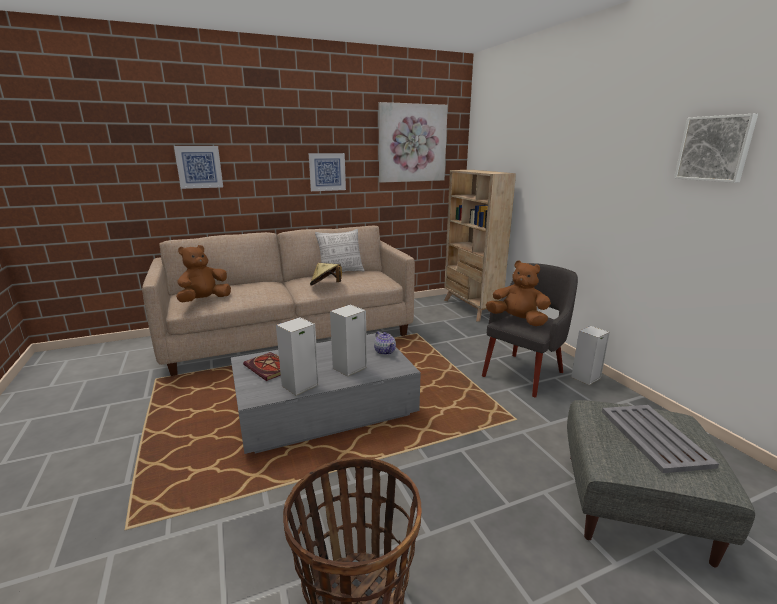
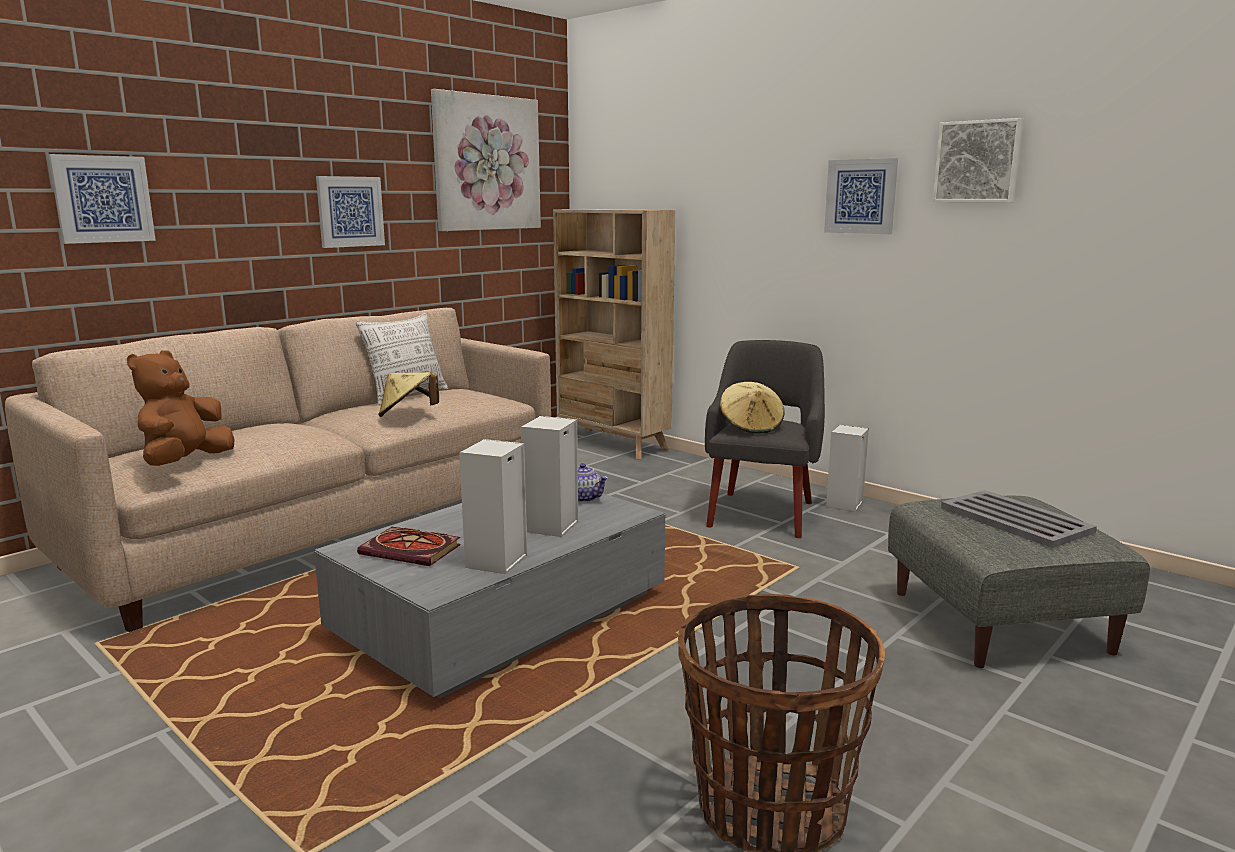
camera: 25 degrees left, 5 degrees down
(517, 320) = (751, 427): brown plush toy -> beige hat
(626, 171) = (861, 196): none -> picture

